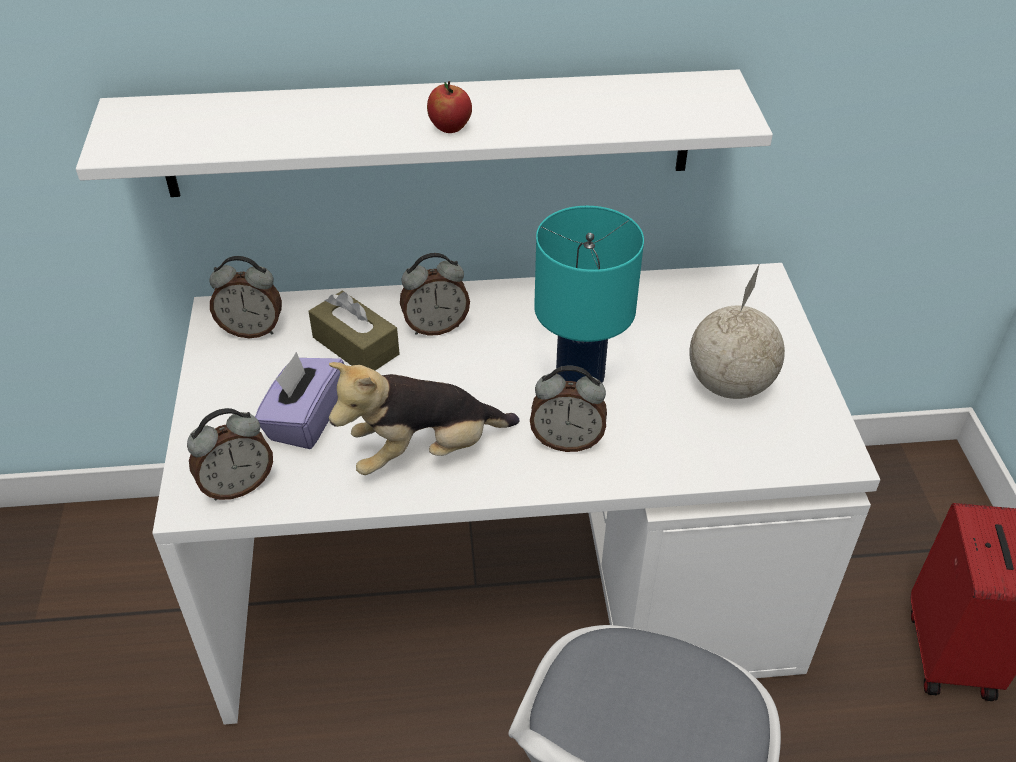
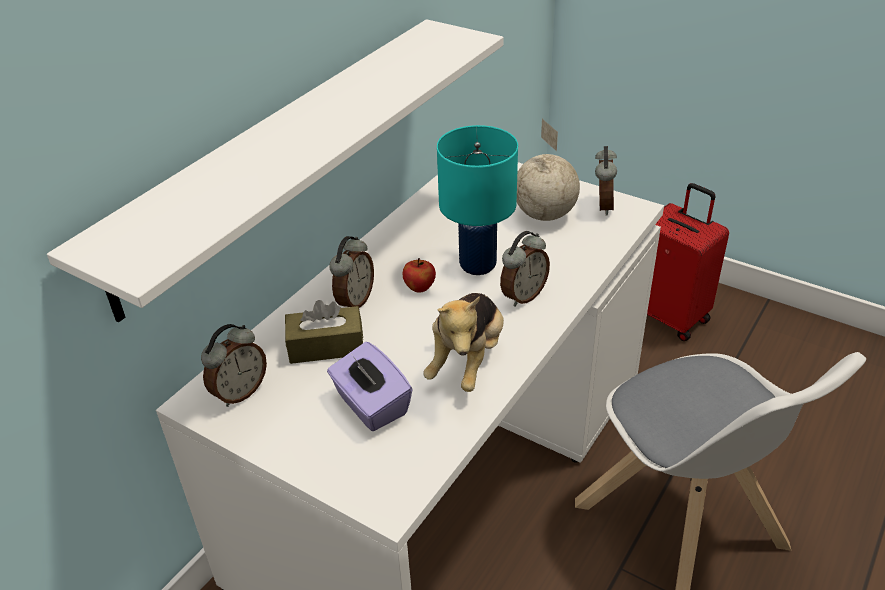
camera: 50 degrees left, 5 degrees down
(237, 485) = (399, 470): alarm clock -> alarm clock (602, 206)
(450, 128) = (344, 123): apple -> apple (419, 288)

